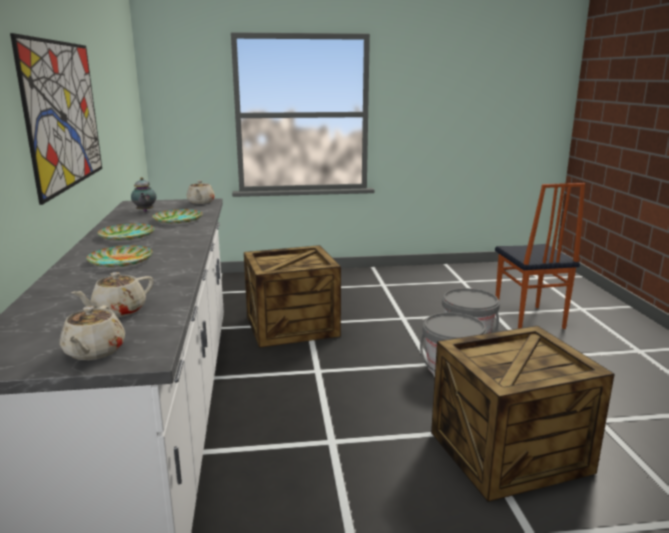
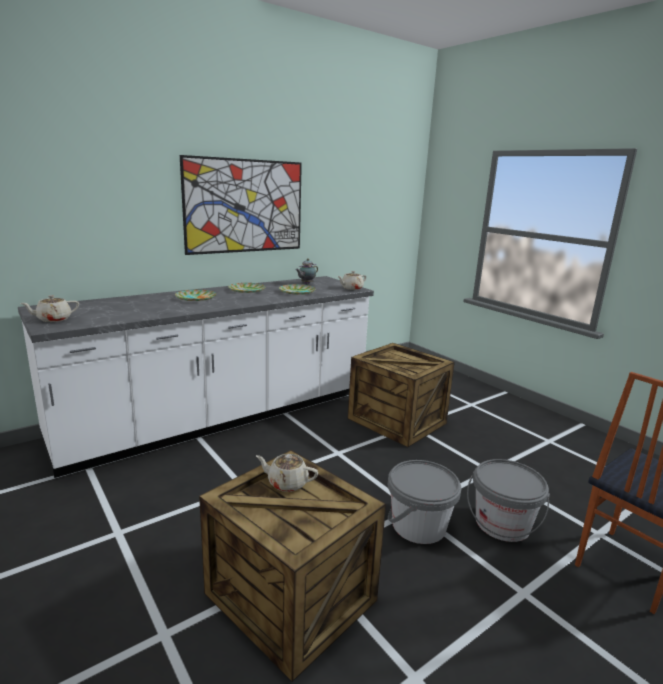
camera: 60 degrees right, 0 degrees up
(118, 311) = (110, 312): beige teapot -> beige teapot (287, 483)

